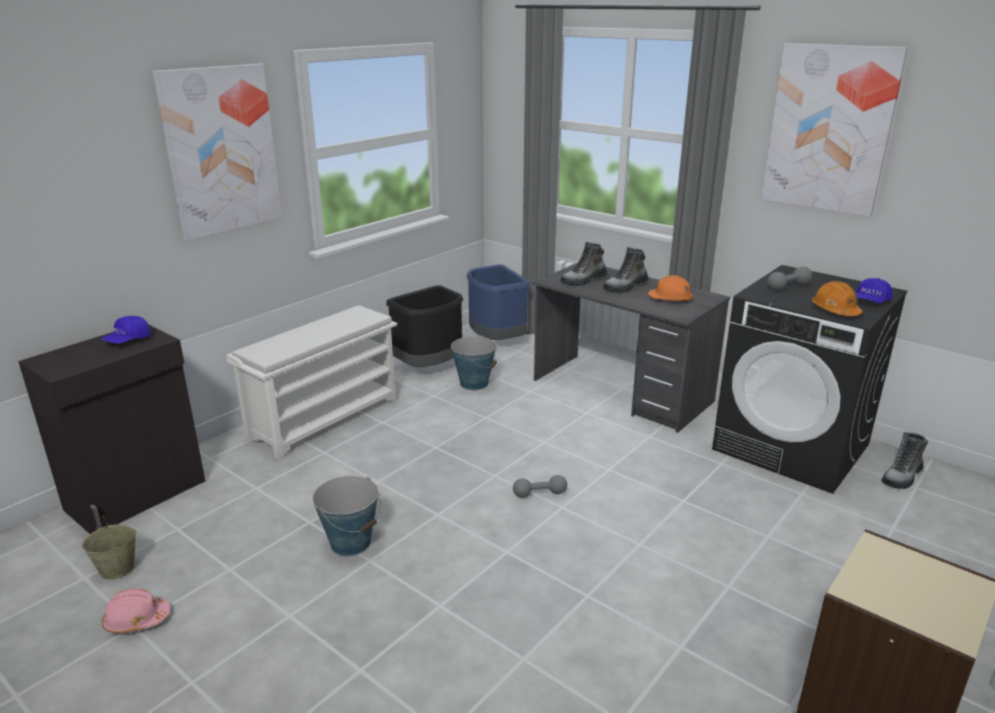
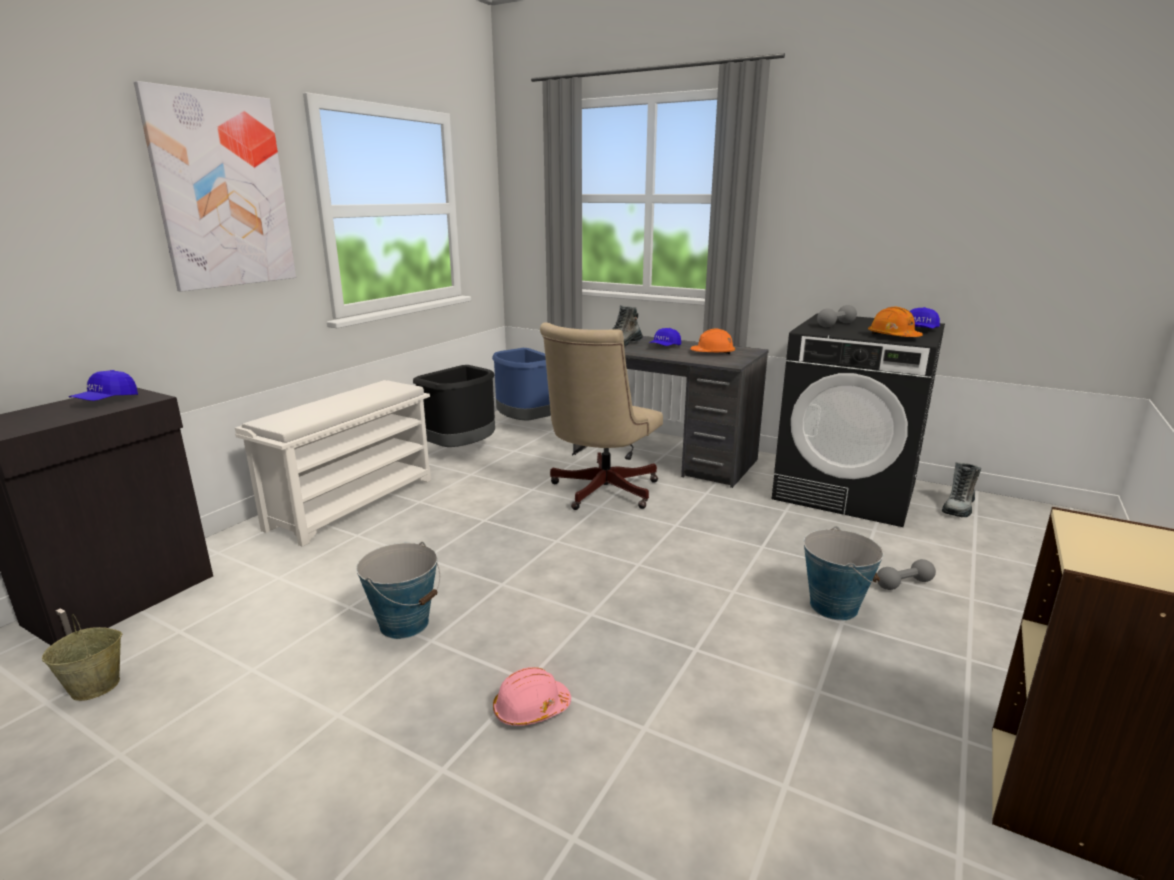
camera: 10 degrees left, 5 degrees down
(136, 620) = (123, 747): pink hard hat -> pink hard hat (531, 709)
(474, 383) = (512, 461): bucket -> bucket (833, 606)
(539, 494) = (610, 554): grey dumbbell -> grey dumbbell (904, 584)
(548, 426) = (600, 492): none -> beige office chair
(625, 287) = (664, 347): boot -> blue cap
(829, 129) = (857, 173): picture -> none

